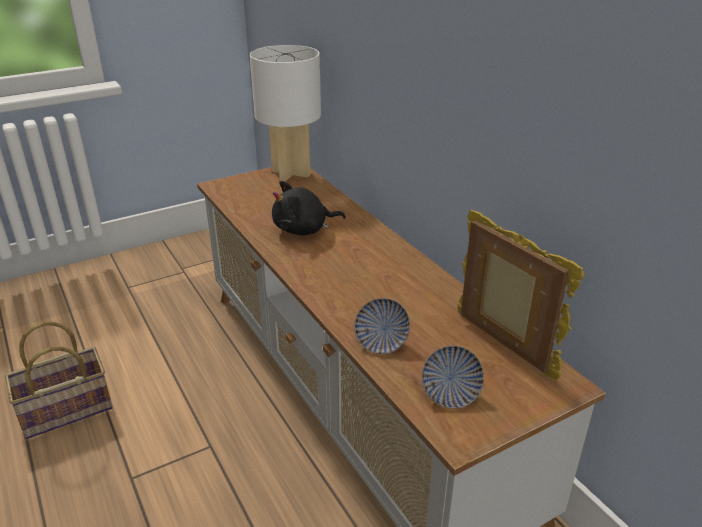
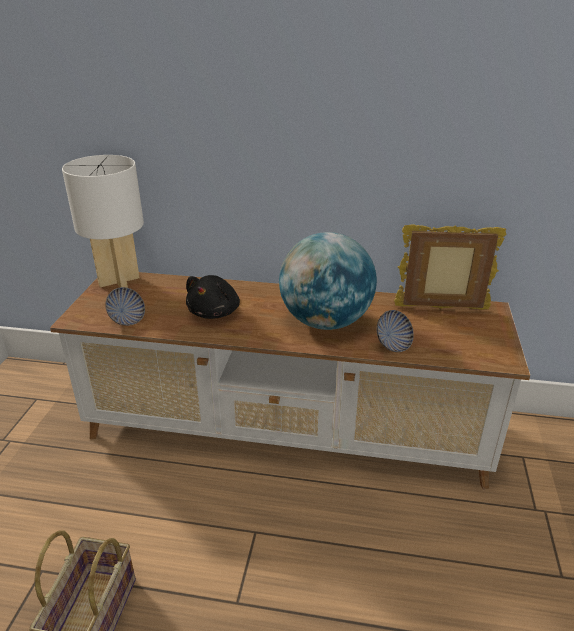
camera: 50 degrees left, 0 degrees up
(367, 287) = (325, 322): none -> globe
(450, 394) = (467, 345): bowl -> bowl (127, 319)

